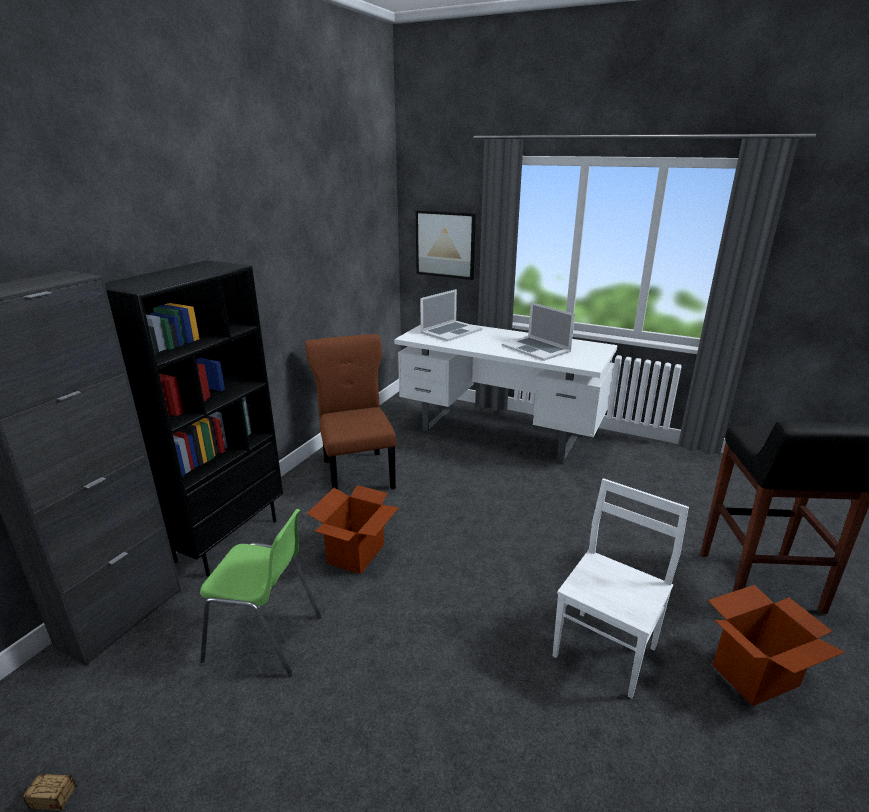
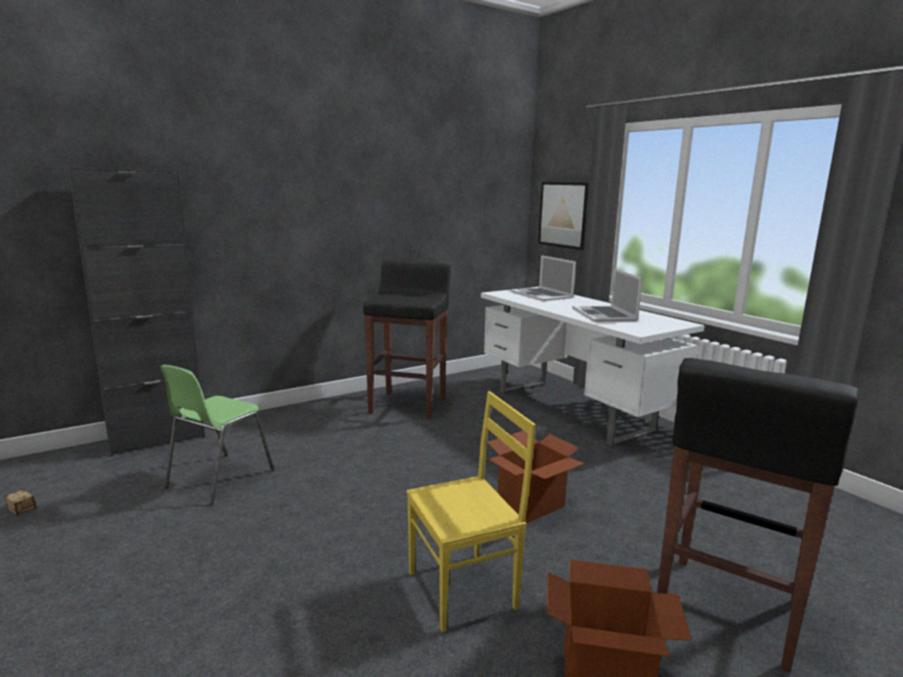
camera: 30 degrees right, 10 degrees down
(227, 539) = (266, 418): black bookcase -> none
(265, 638) = (219, 479): green chair -> green chair turned 75 degrees clockwise
(356, 554) = (340, 453): cardboard box -> cardboard box (530, 505)
(357, 472) = (408, 405): brown chair -> black stool
(451, 331) = (542, 295): laptop -> laptop turned 75 degrees clockwise
(606, 651) = (464, 590): white chair -> yellow chair

